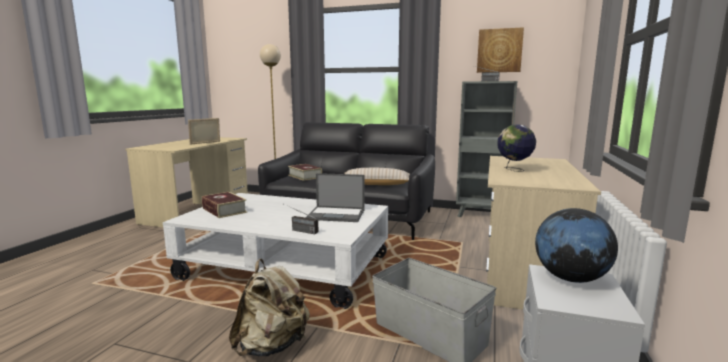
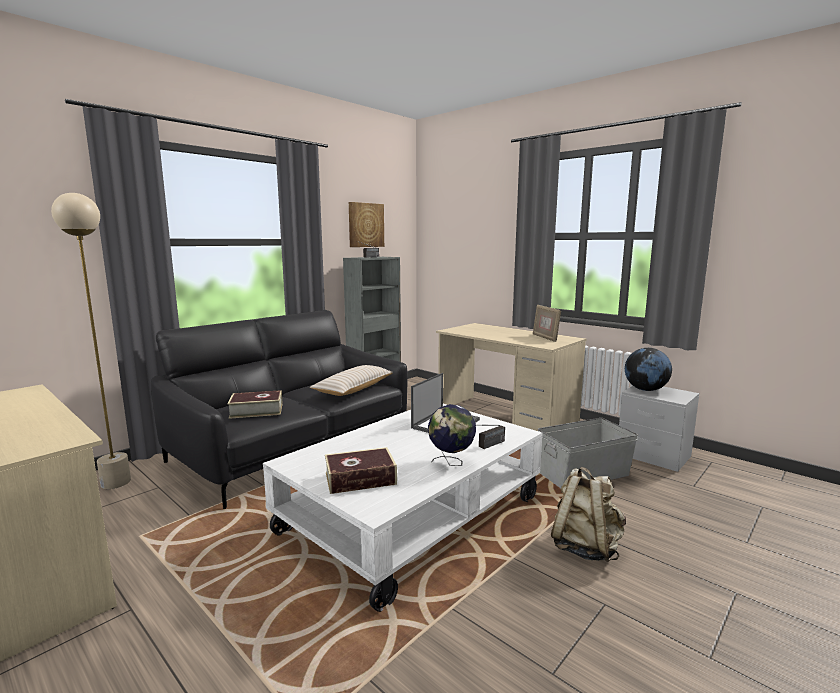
camera: 65 degrees left, 0 degrees up
(205, 143) = (39, 413): picture frame -> picture frame (545, 338)
(514, 170) = (508, 337): globe -> globe (451, 463)

